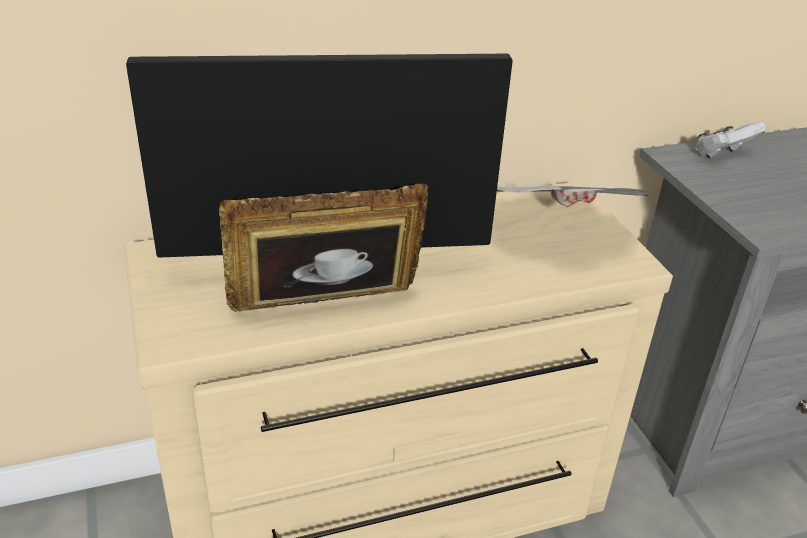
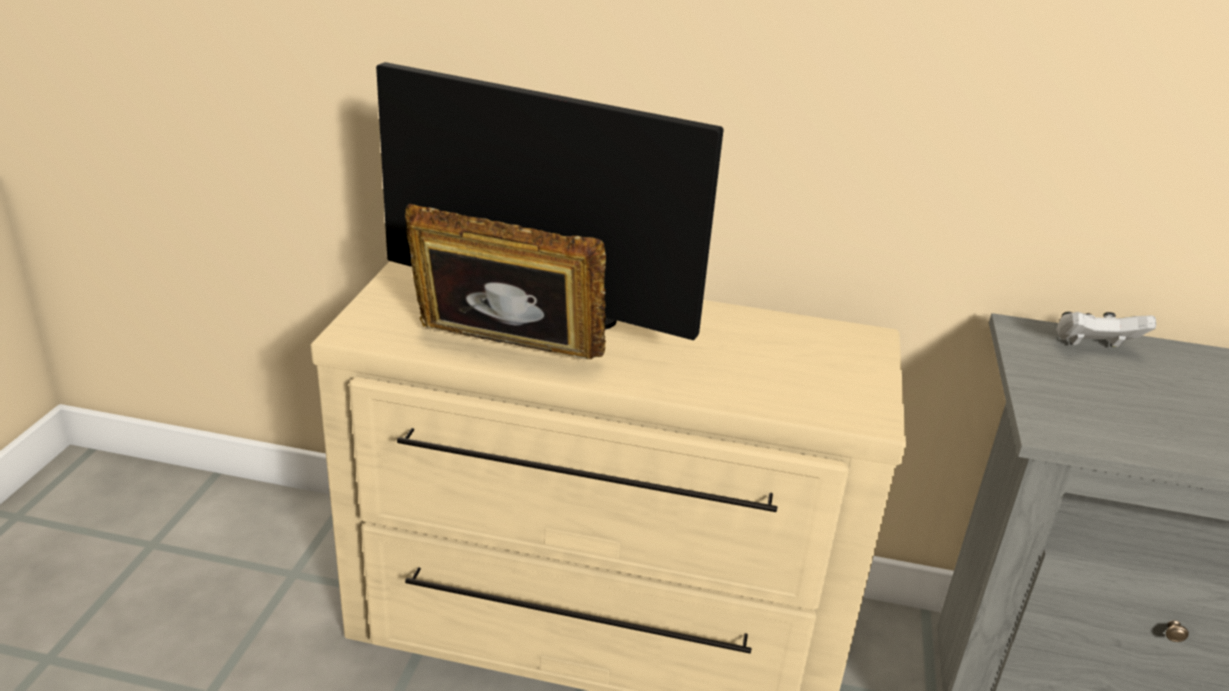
camera: 30 degrees right, 5 degrees down
(560, 228) = (819, 363): newspaper -> none

